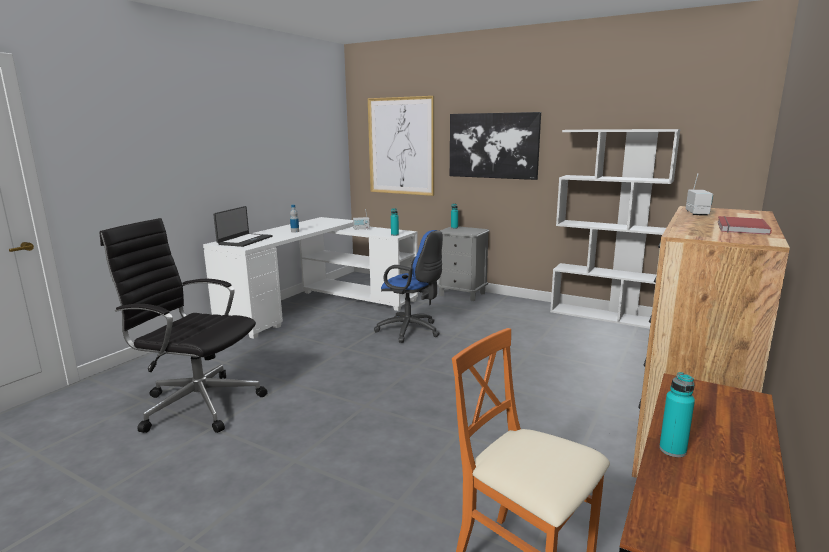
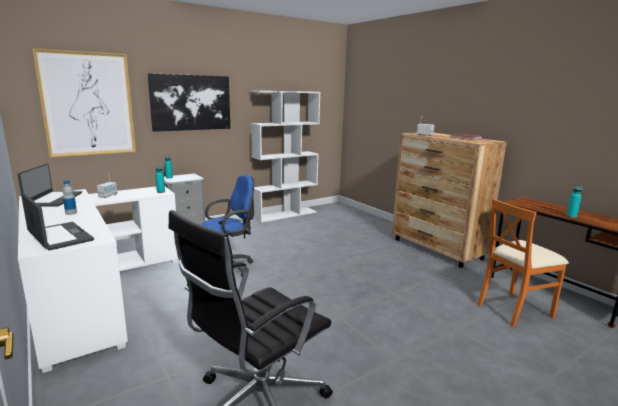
camera: 65 degrees left, 0 degrees up
(322, 222) = (53, 199): none -> laptop

